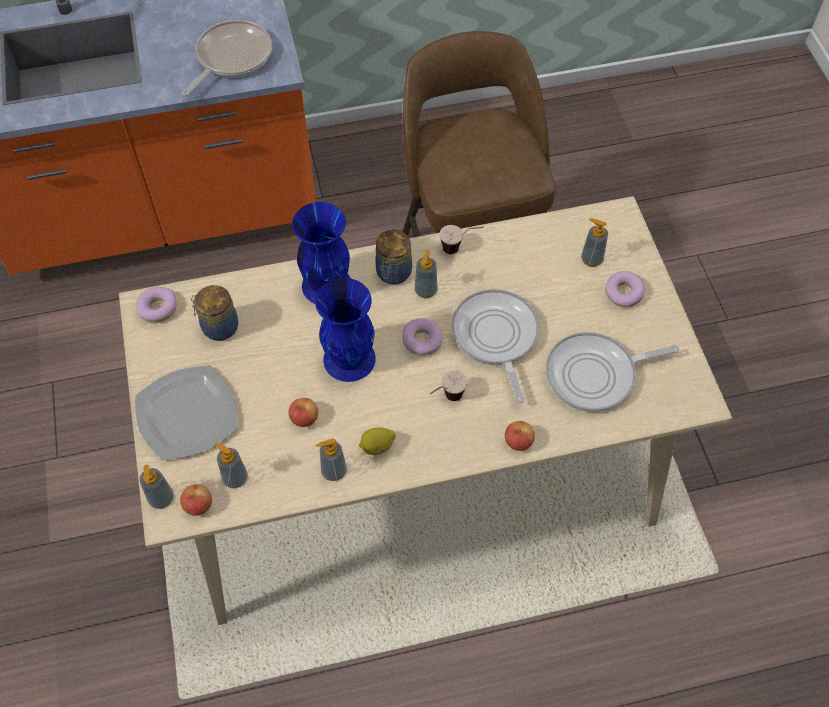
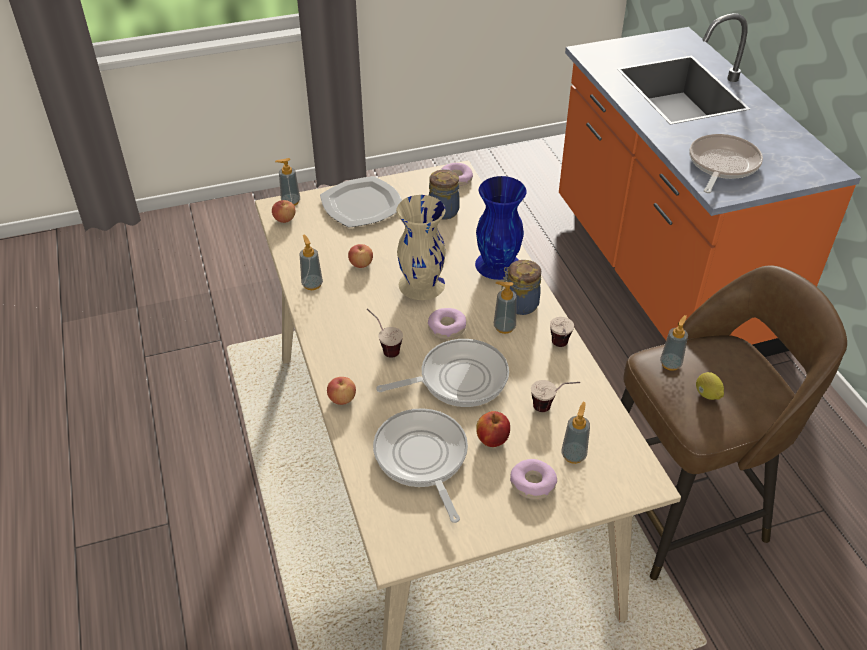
camera: 85 degrees right, 15 degrees down
(231, 58) = (721, 165): frying pan -> frying pan turned 90 degrees counterclockwise
(235, 478) = (306, 234): soap dispenser -> soap dispenser (670, 364)
(350, 358) = (422, 285): blue vase -> beige vase
(377, 447) = (335, 307): lemon -> lemon (707, 395)
(536, 266) = (552, 407): none -> cup
(573, 317) = (492, 440): none -> apple

